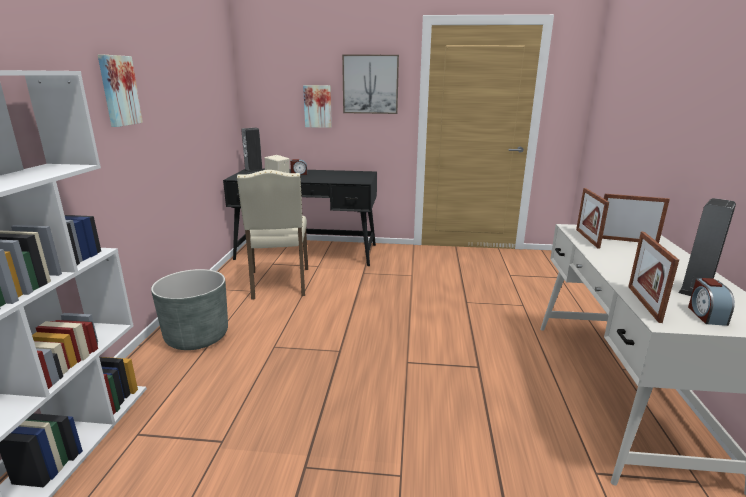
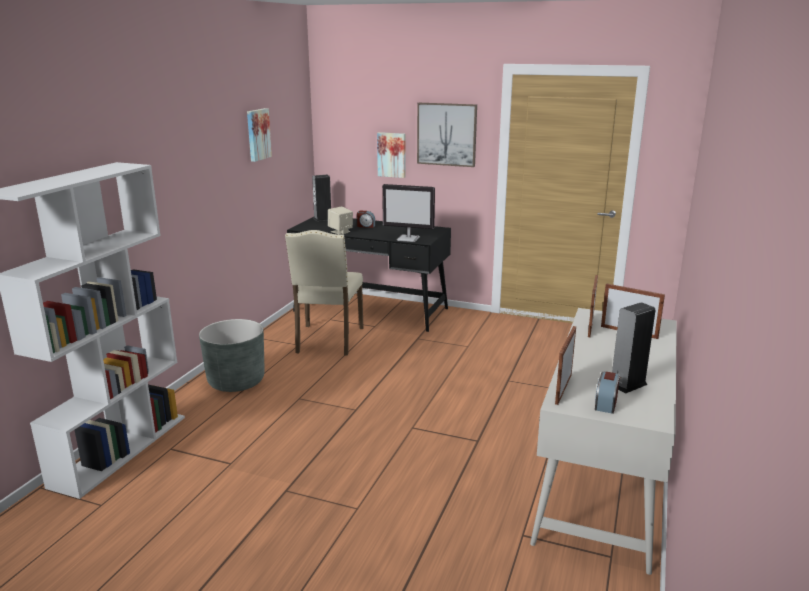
camera: 15 degrees right, 0 degrees up
(118, 90) = (185, 161): picture -> picture (257, 134)
(347, 181) = (408, 239): none -> monitor

